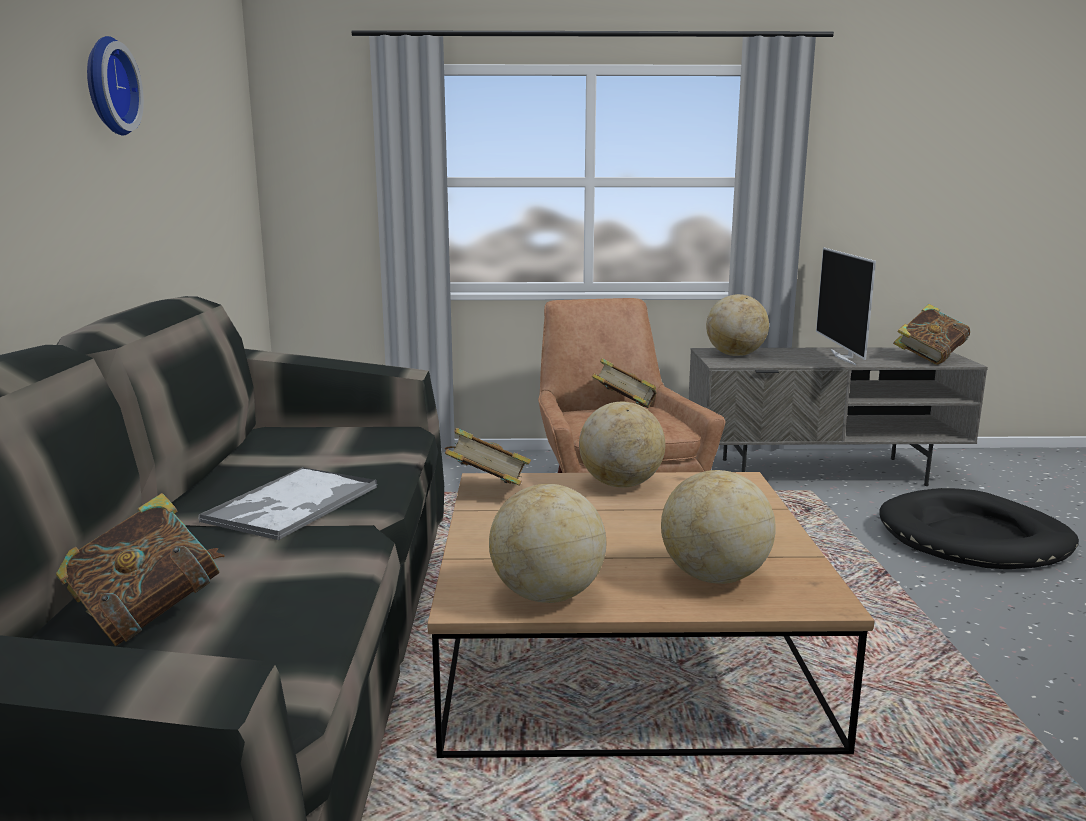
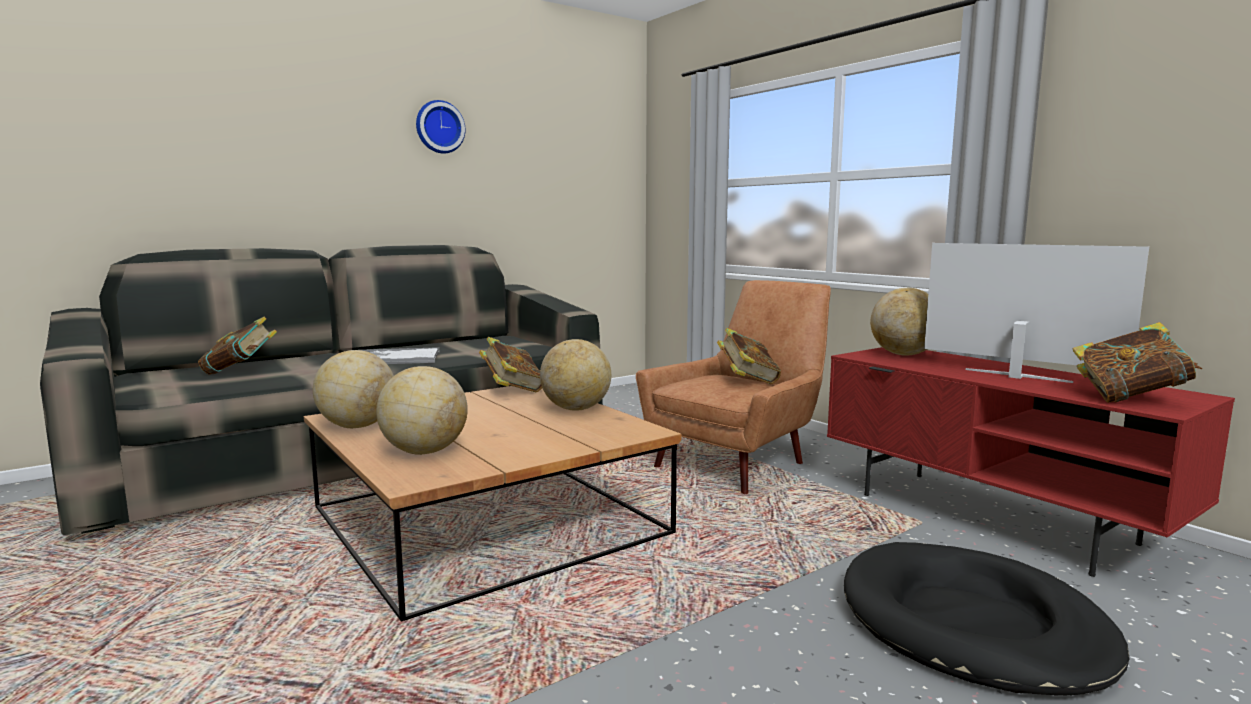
camera: 55 degrees right, 5 degrees down
(822, 472) = (994, 518): grey tv stand -> red tv stand
(844, 357) = (1016, 376): television -> television turned 75 degrees clockwise

